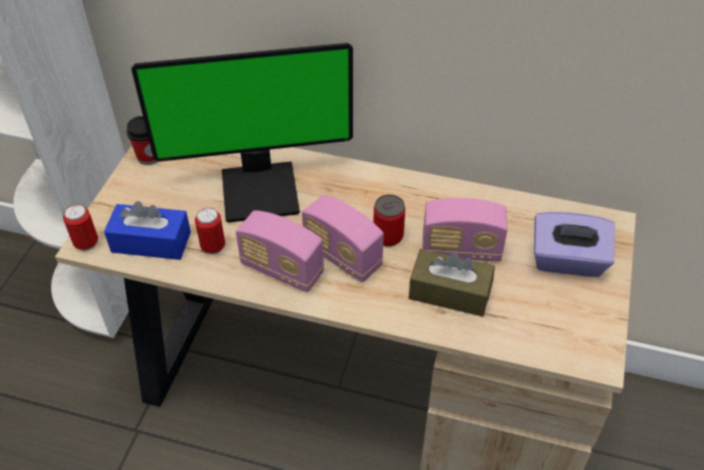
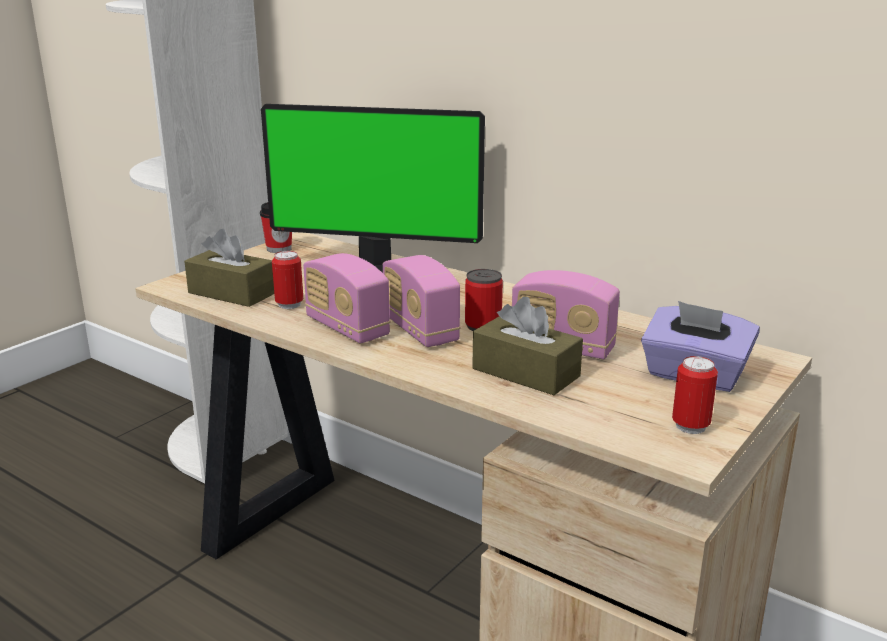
camera: 20 degrees right, 25 degrees down
(86, 243) = (171, 285): can -> can (690, 426)
(151, 242) = (232, 293): blue tissue box -> brown tissue box

